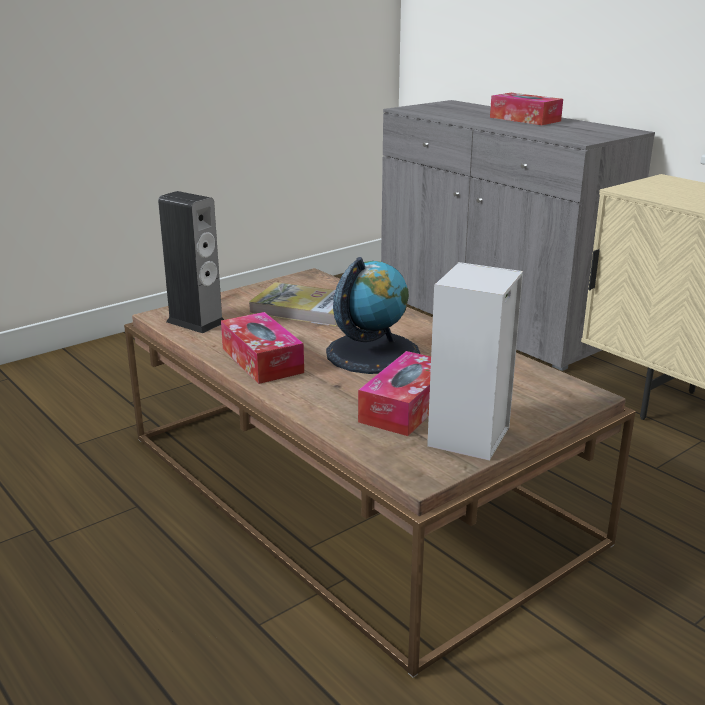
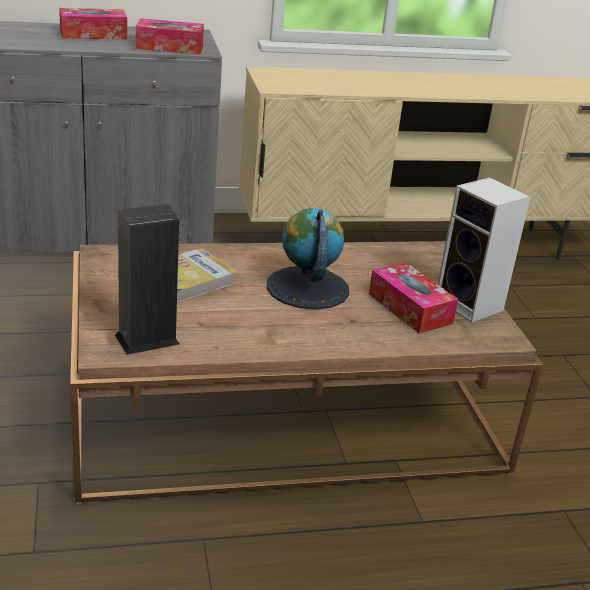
camera: 65 degrees left, 5 degrees up
(262, 360) = (273, 335): tissue box -> tissue box (169, 47)

